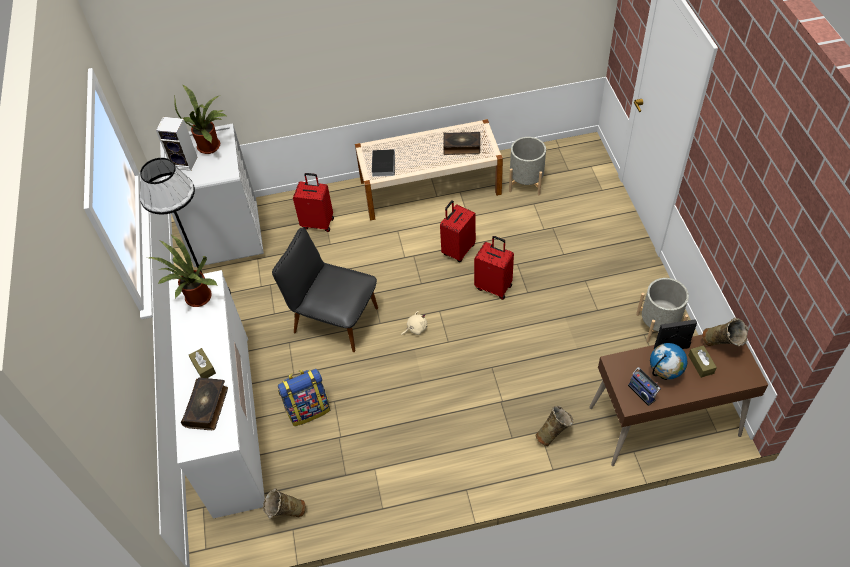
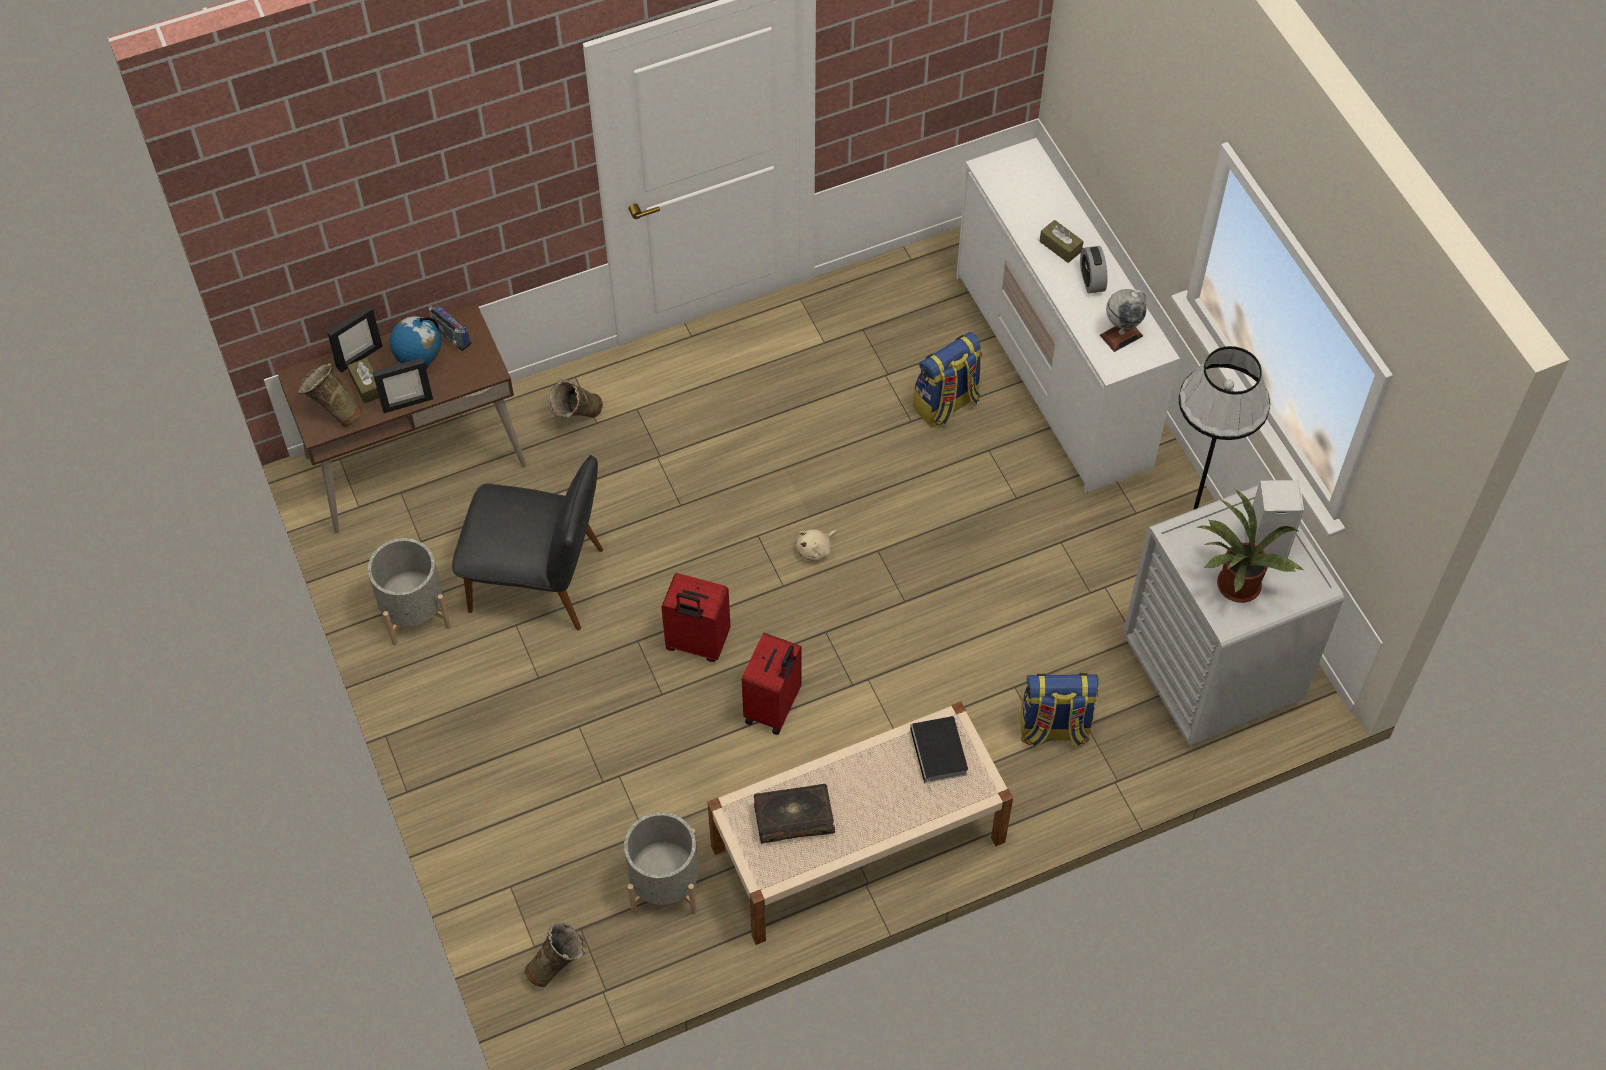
camera: 165 degrees right, 5 degrees up
(195, 339) = (1091, 280): none -> alarm clock
(196, 299) = (1121, 335): potted plant -> globe
(207, 407) = (1030, 200): book -> none
(286, 514) = (925, 274): beige vase -> beige vase (559, 968)
(318, 223) = (1053, 729): red suitcase -> backpack
(335, 320) = (953, 545): black chair -> black chair (536, 580)
(708, 387) = (359, 356): none -> picture frame

